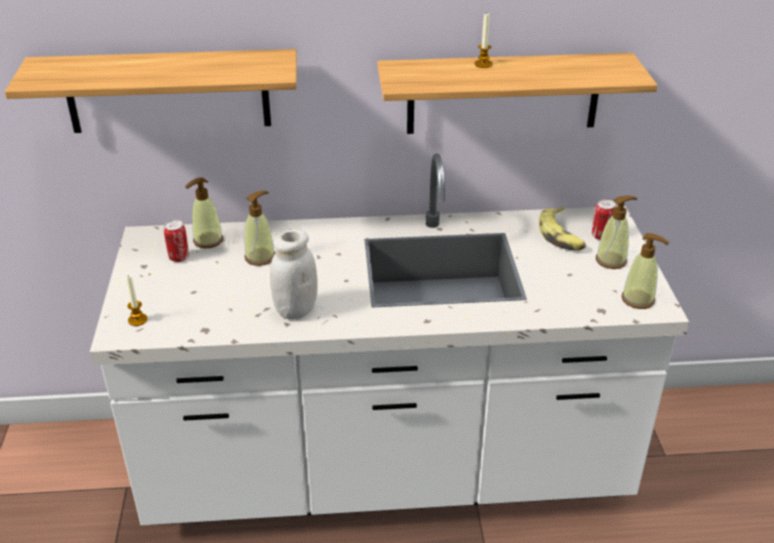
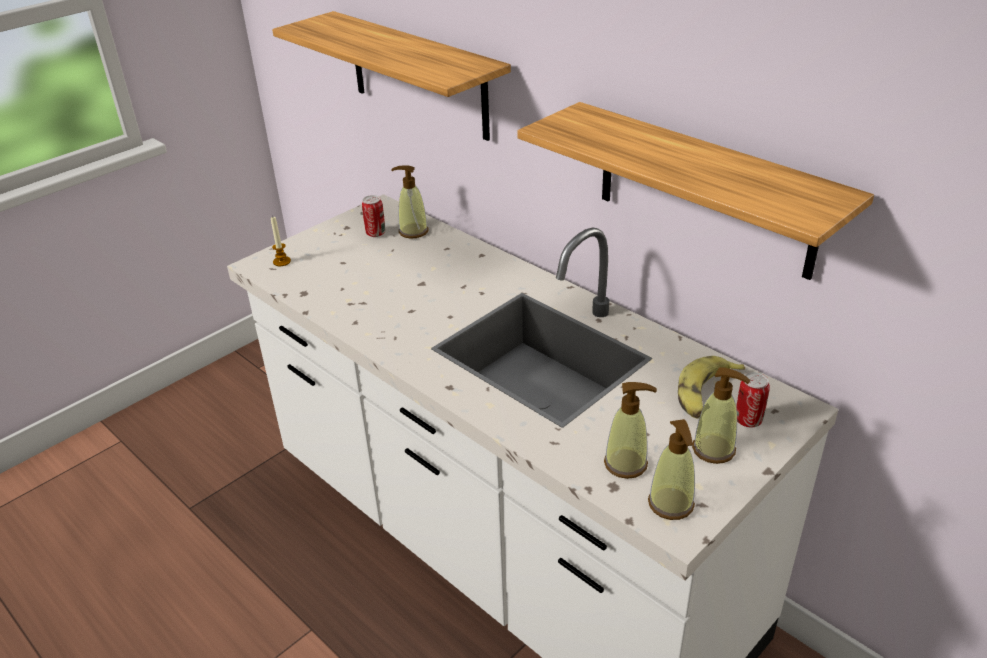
camera: 50 degrees right, 0 degrees up
(260, 257) = (424, 263): soap dispenser -> soap dispenser (626, 464)
(295, 310) = (378, 316): white jar -> none
(483, 64) = (666, 140): candle -> none

